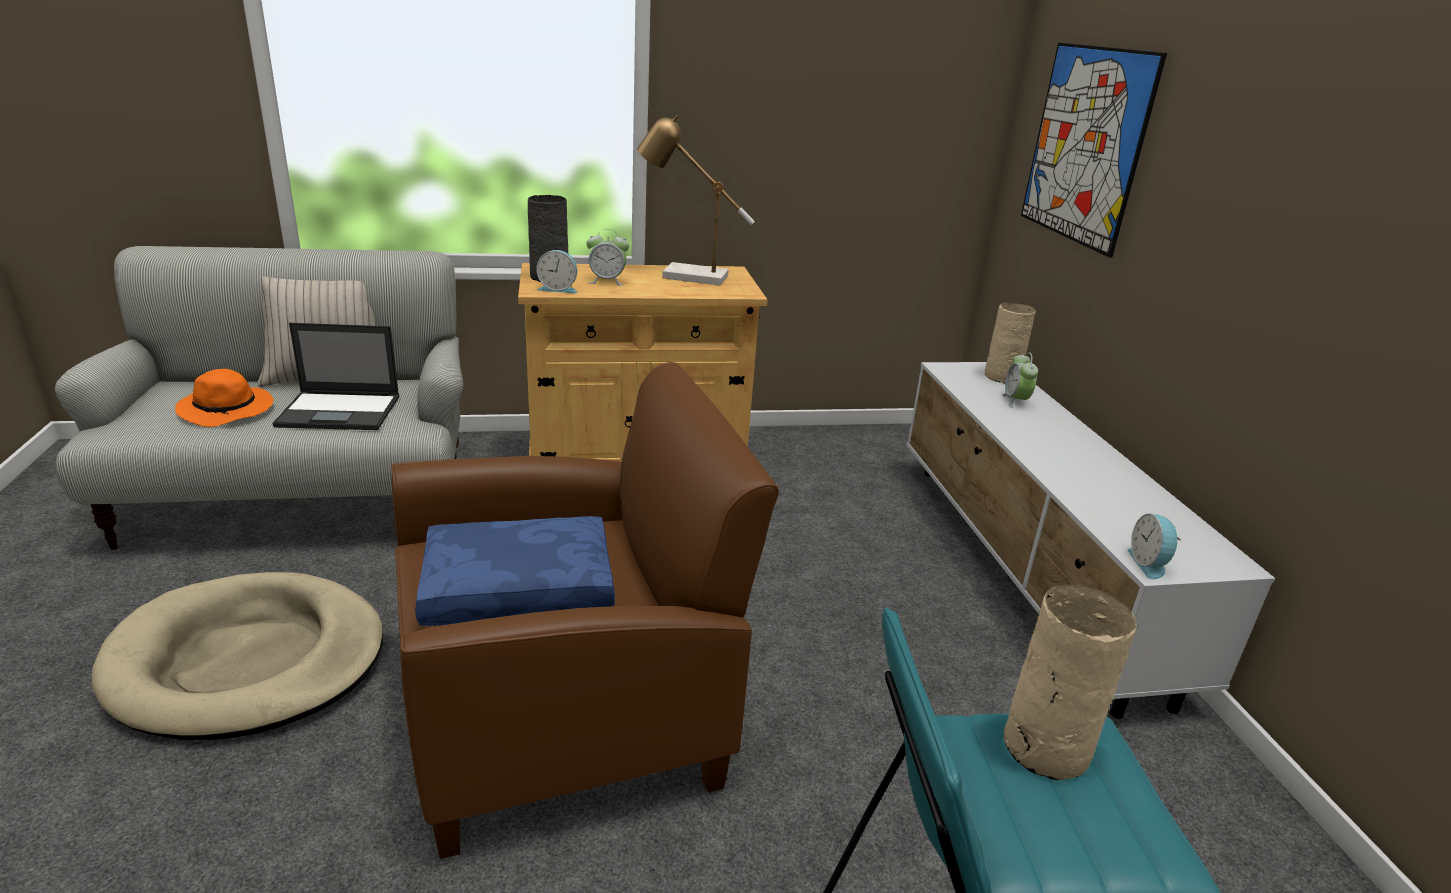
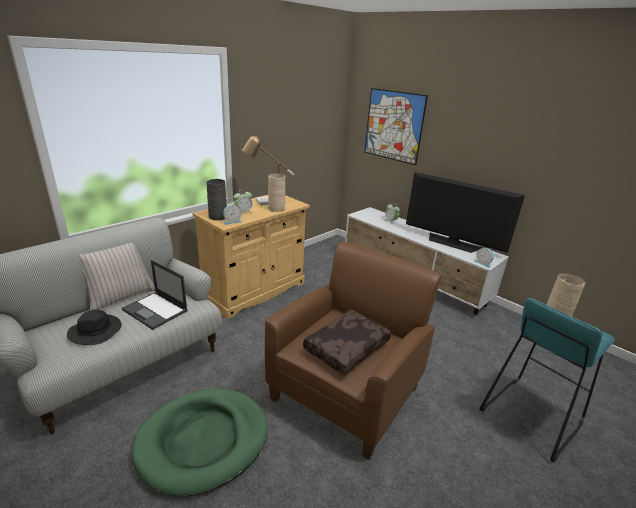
camera: 35 degrees left, 0 degrees up
(228, 410) = (96, 331): orange hat -> black hat
(248, 661) = (203, 441): beige dog bed -> green dog bed
(341, 411) = (155, 310): laptop -> laptop turned 75 degrees clockwise
(520, 586) = (346, 347): blue pillow -> brown pillow
(1001, 376) = (376, 213): beige vase -> beige vase (276, 208)
(1123, 492) = (452, 243): none -> television

